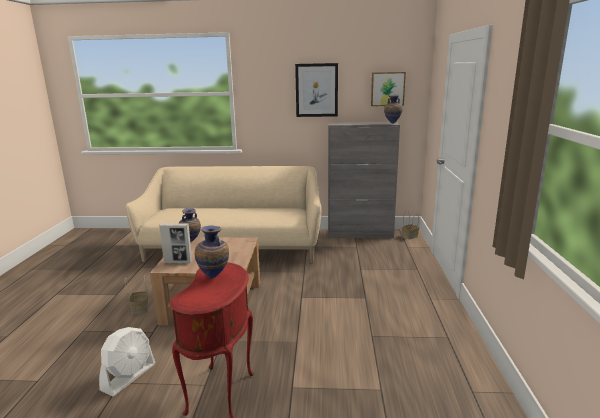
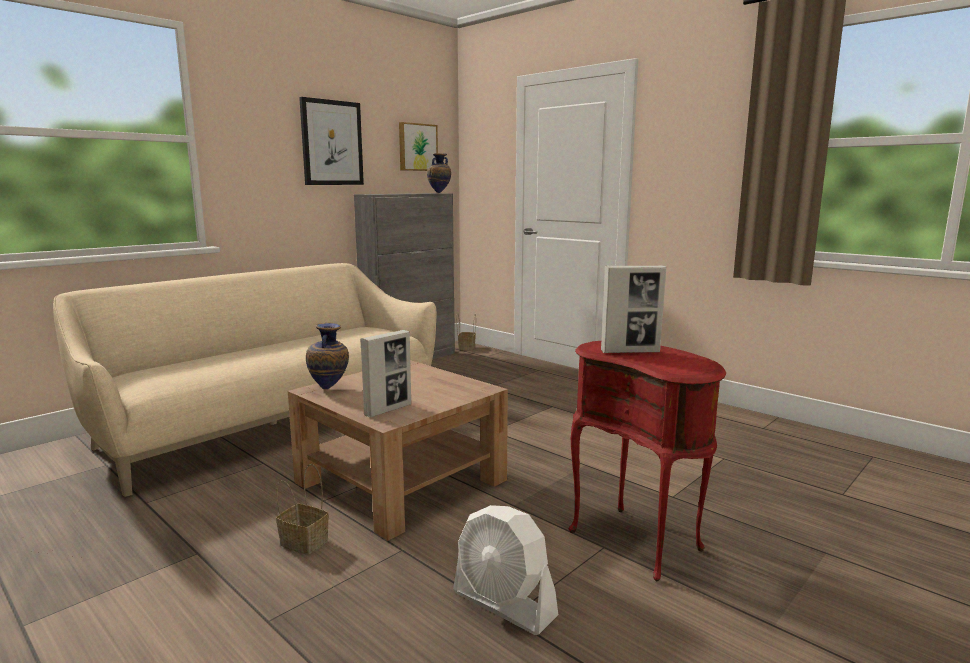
camera: 50 degrees left, 5 degrees down
(129, 377) = (504, 604): white fan -> white fan turned 150 degrees clockwise
(214, 277) = (630, 351): vase -> picture frame

